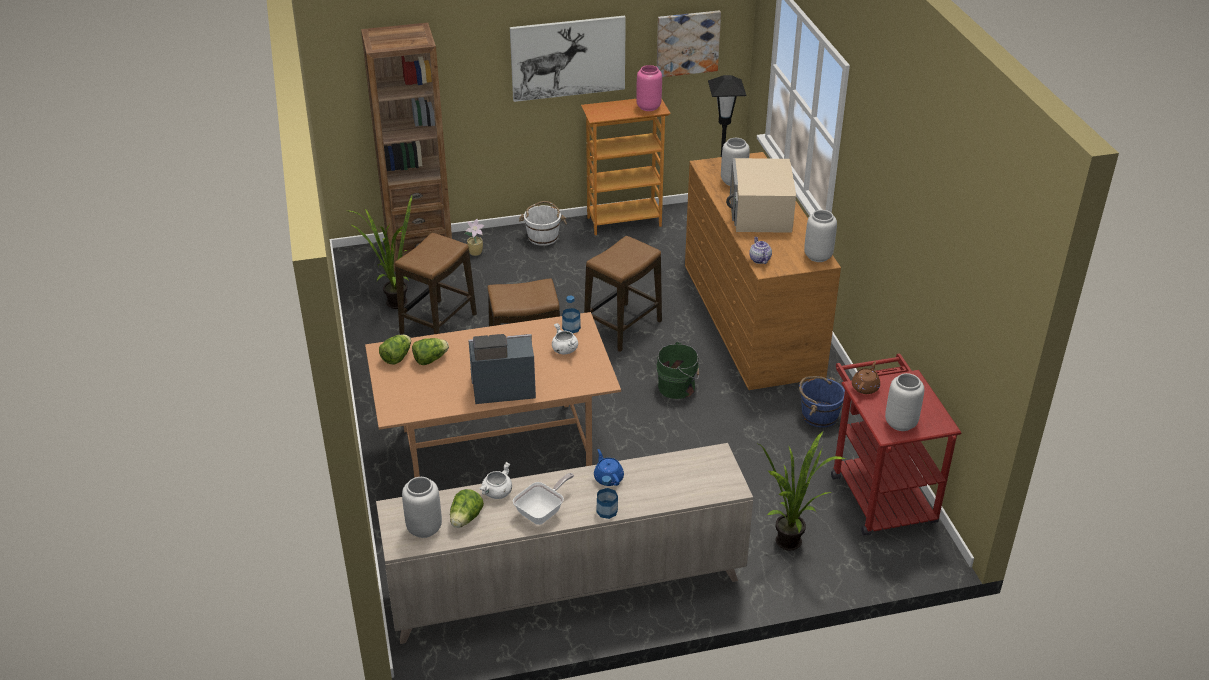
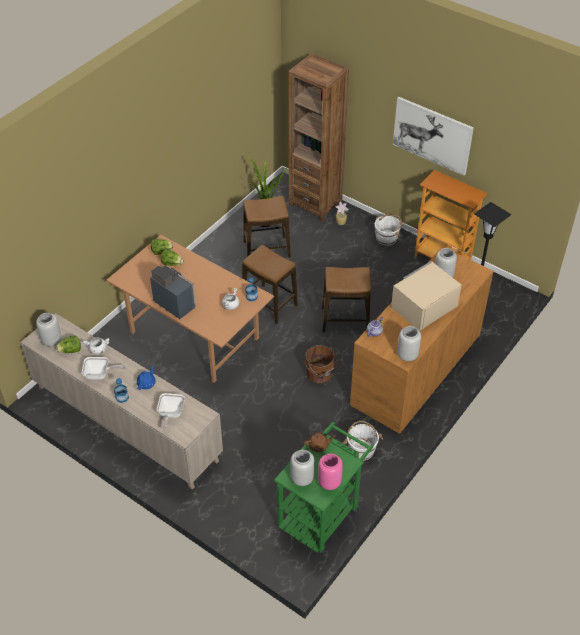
camera: 50 degrees right, 10 degrees up
(648, 107) = (468, 196): pink vase -> pink vase (330, 482)
(678, 387) = (320, 374): green bucket -> brown bucket
(684, 482) = (170, 414): none -> frying pan
(687, 43) = (514, 168): picture -> none
(792, 546) = (239, 498): potted plant -> none
(819, 415) = (361, 449): blue bucket -> white bucket
(878, 492) = (322, 513): red cart -> green cart

